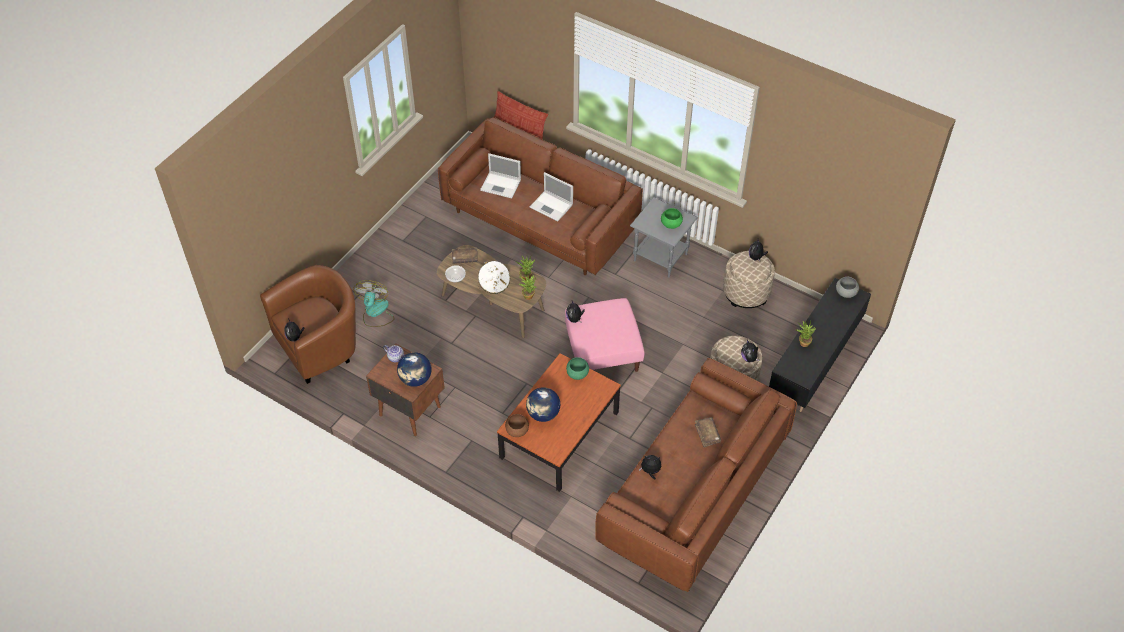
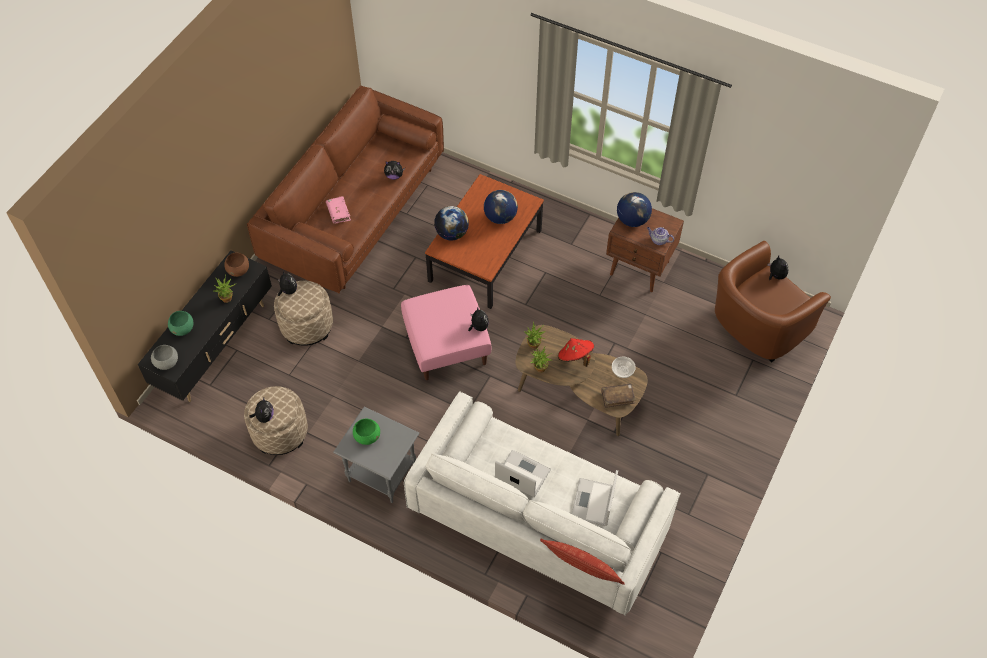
camera: 175 degrees right, 5 degrees up
(375, 313) = (709, 373): fan -> none
(494, 284) = (575, 357): white hat -> red hat
(501, 185) = (593, 503): laptop -> laptop turned 90 degrees counterclockwise
(516, 431) = (524, 200): brown bowl -> brown bowl (238, 270)
(540, 220) = (539, 520): brown sofa -> white sofa
(577, 374) = (470, 259): green bowl -> green bowl (183, 328)
(593, 400) = (452, 233): none -> globe
(707, 434) = (338, 212): brown book -> pink book

